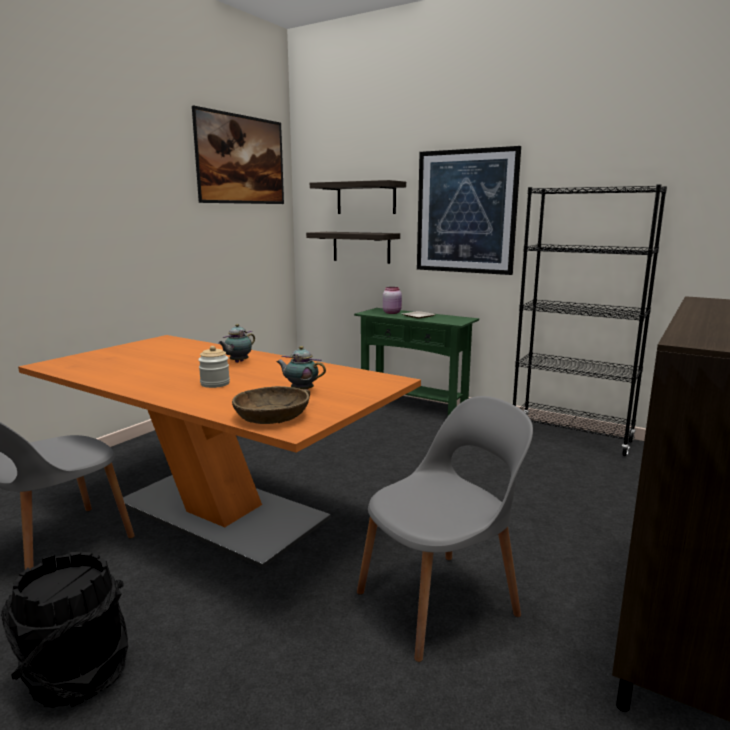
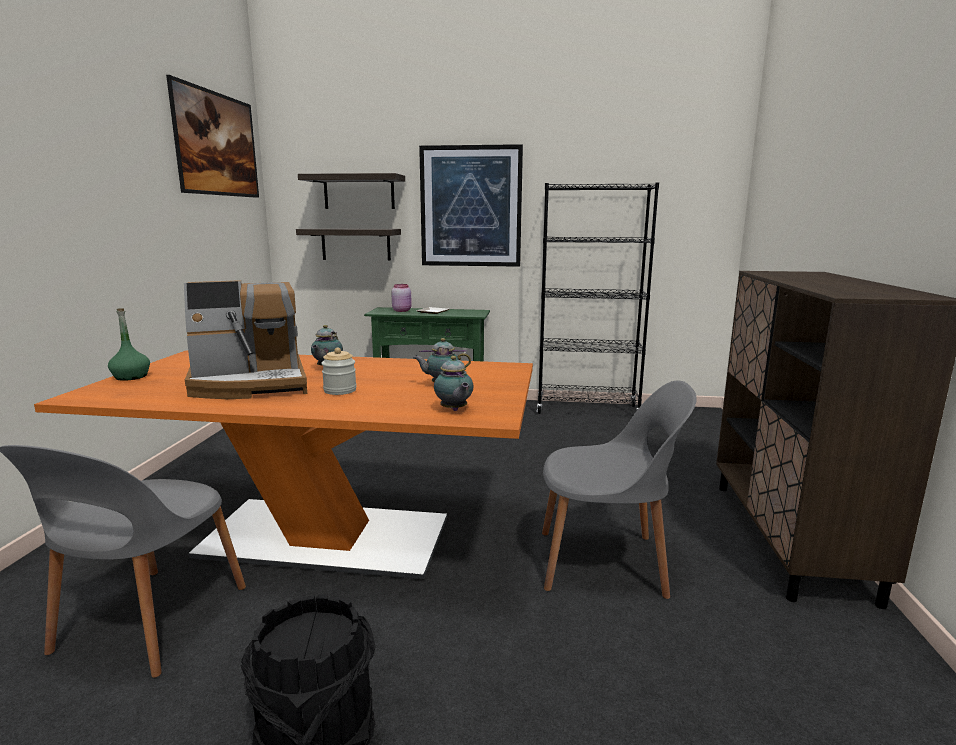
camera: 25 degrees left, 0 degrees up
(99, 353) = (131, 377): none -> green bottle
(162, 370) = (251, 385): none -> coffee machine
(272, 415) = (454, 410): brown bowl -> teapot
(440, 601) = (605, 563): grey chair -> grey chair turned 60 degrees clockwise

